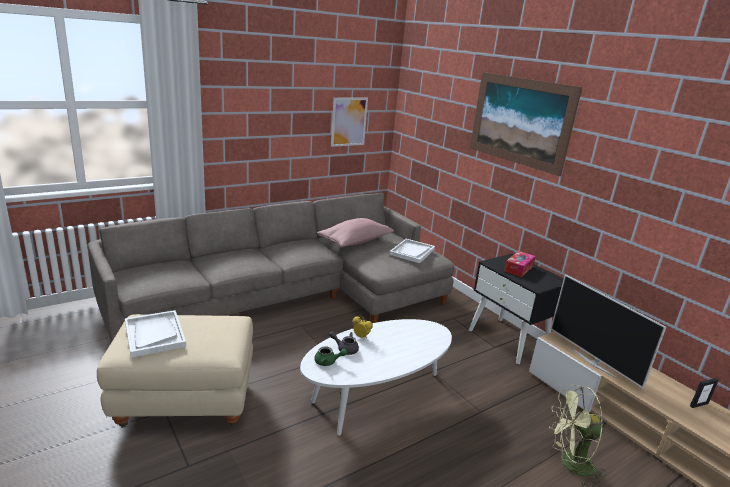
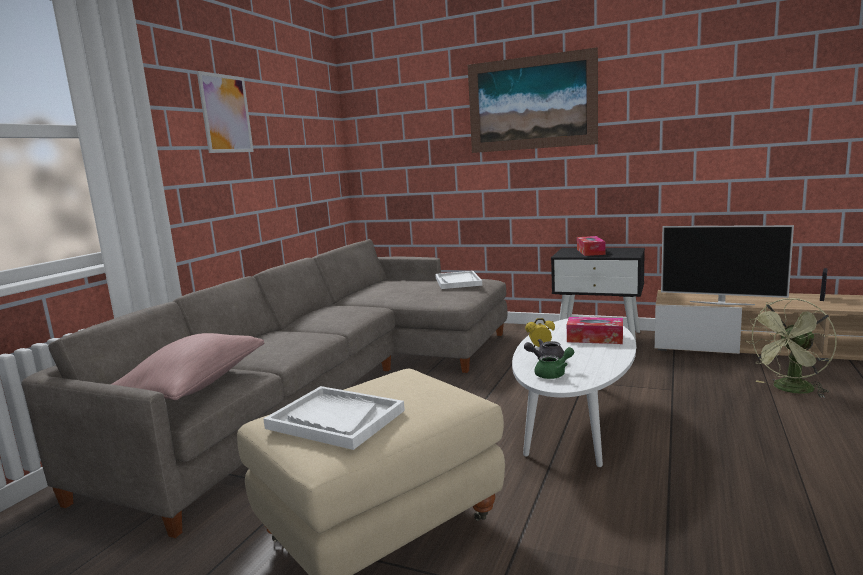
camera: 30 degrees left, 10 degrees down
(349, 122) = (307, 159): picture -> picture (226, 114)
(355, 241) = (385, 292): pink pillow -> pink pillow (194, 386)
(406, 347) = (595, 338): none -> tissue box

